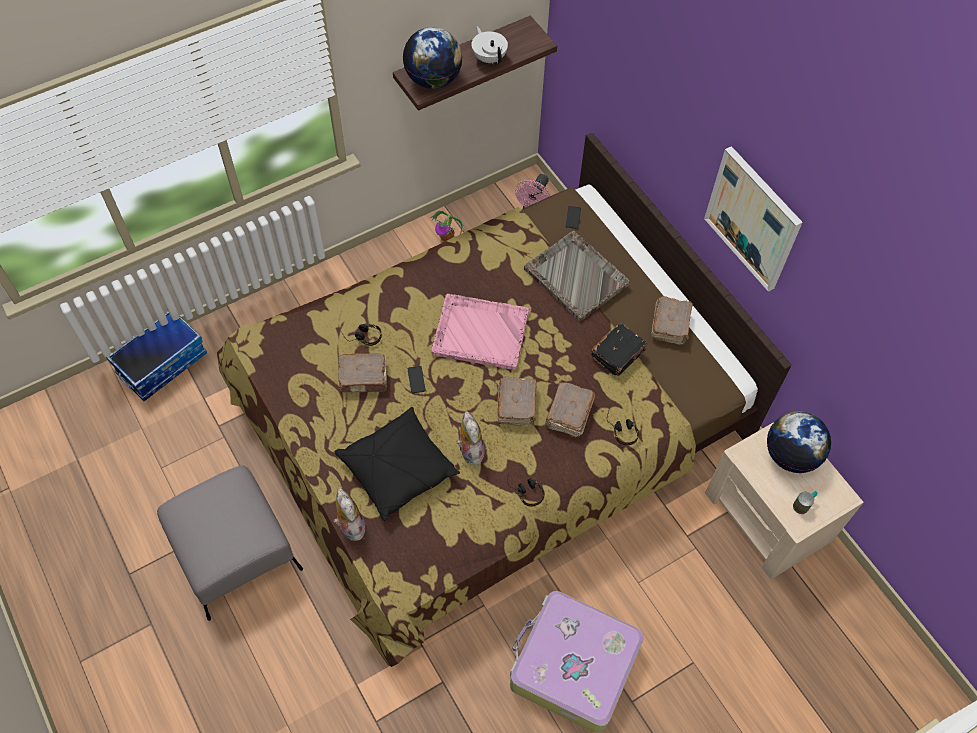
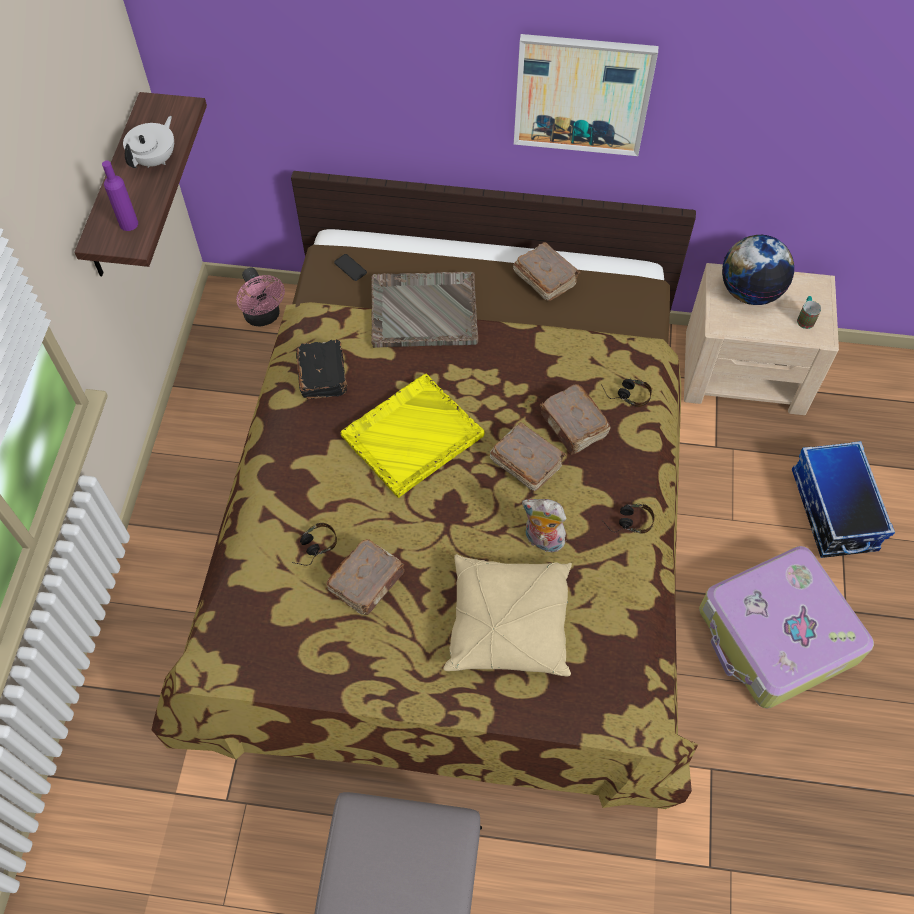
camera: 50 degrees left, 0 degrees up
(162, 363) = (83, 811): storage box -> storage box (832, 510)
(350, 526) = (538, 719): plush toy -> none
(398, 469) = (508, 623): black pillow -> beige pillow
(416, 379) = (415, 532): phone -> none
(433, 80) = (128, 224): globe -> purple bottle
(447, 237) = (212, 410): potted plant -> none
(479, 332) = (411, 436): pink tray -> yellow tray
(489, 58) = (155, 159): white teapot -> white teapot turned 105 degrees clockwise
(618, 354) = (543, 339): black book -> black book (323, 375)

